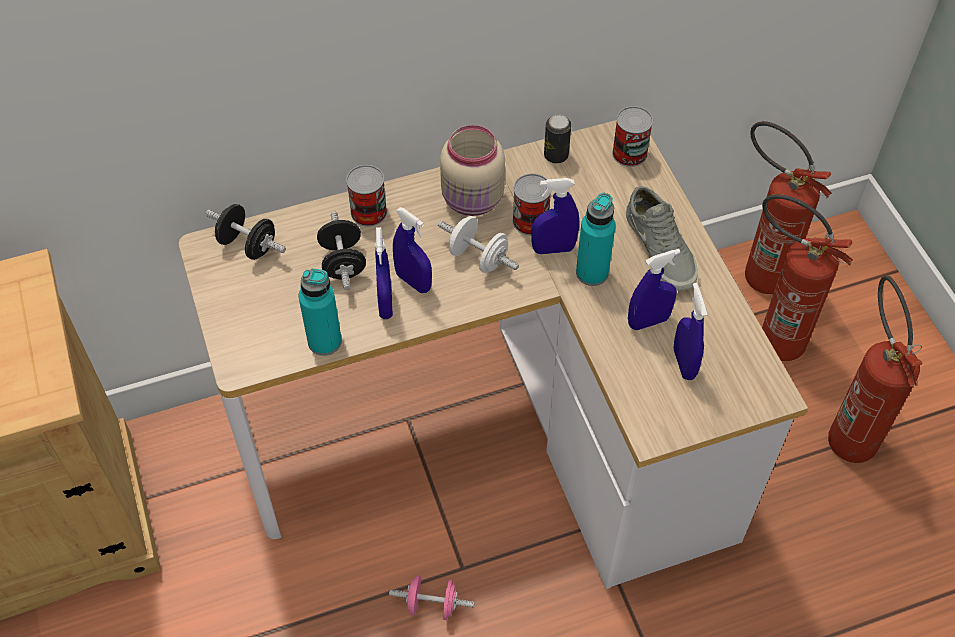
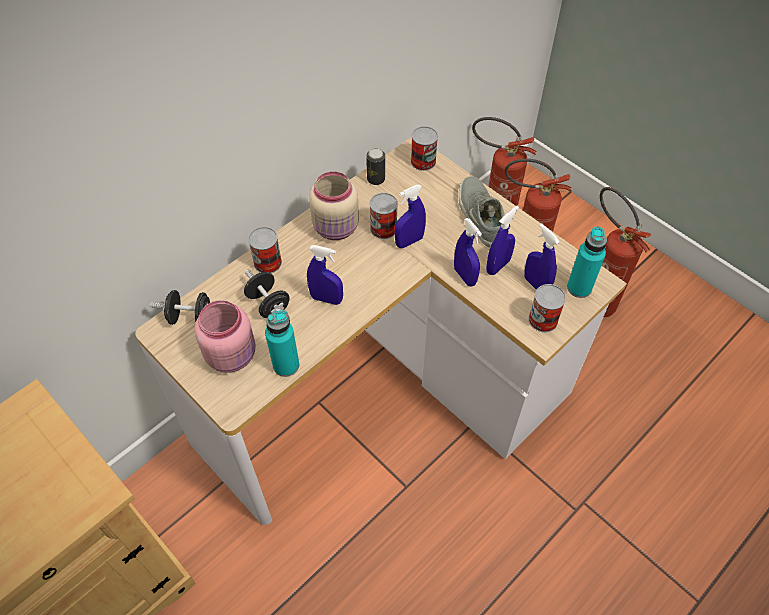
camera: 25 degrees left, 0 degrees up
(272, 306) = (233, 355): none -> pink jar
(385, 304) = (315, 321): blue spray bottle -> blue spray bottle (465, 276)
(432, 605) = (399, 520): pink dumbbell -> none
(478, 257) = (362, 266): white dumbbell -> none
(592, 273) = (443, 248): turquoise bottle -> turquoise bottle (579, 288)
(661, 249) = (479, 216): grey shoe -> grey shoe turned 150 degrees counterclockwise
(666, 410) = (543, 320): none -> can

